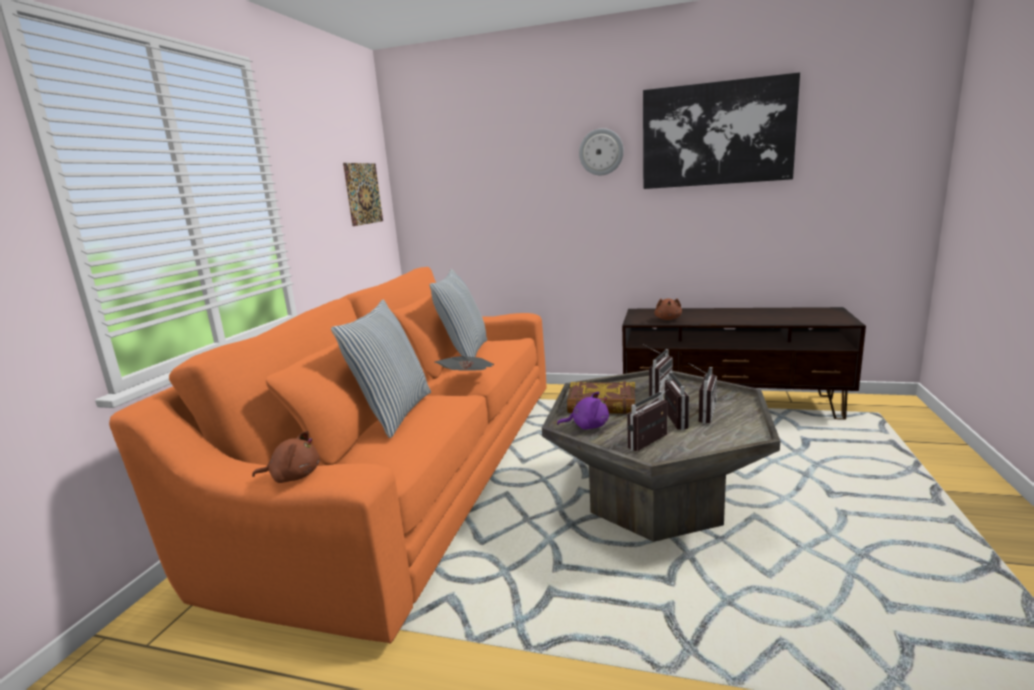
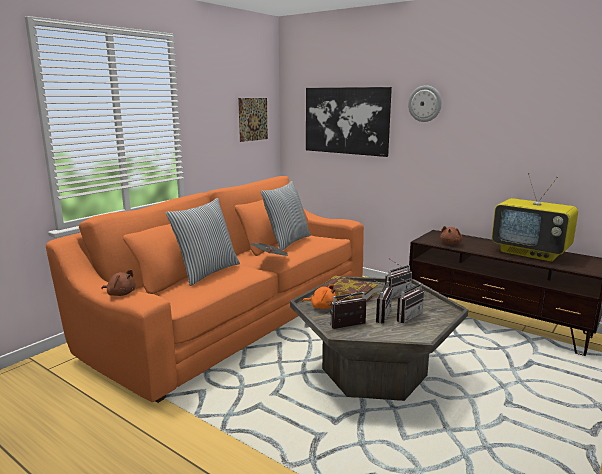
camera: 20 degrees right, 0 degrees up
(587, 426) = (322, 307): purple plush toy -> orange plush toy
(716, 134) = (516, 98): picture -> picture (346, 120)
(761, 314) = (531, 253): none -> television

